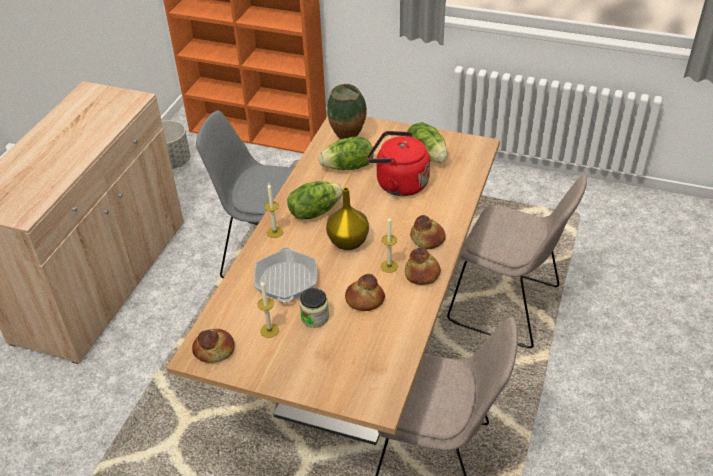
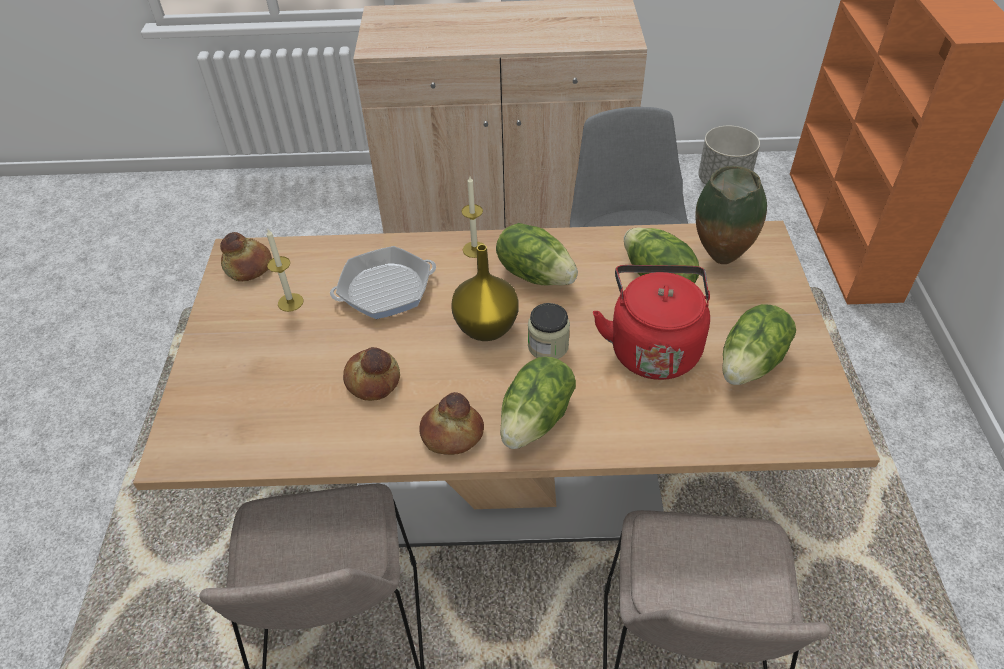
camera: 70 degrees right, 5 degrees up
(315, 317) = (324, 338): jar -> jar (548, 346)
(389, 266) = (453, 388): candle -> none
(428, 238) = (537, 419): bread -> lettuce

